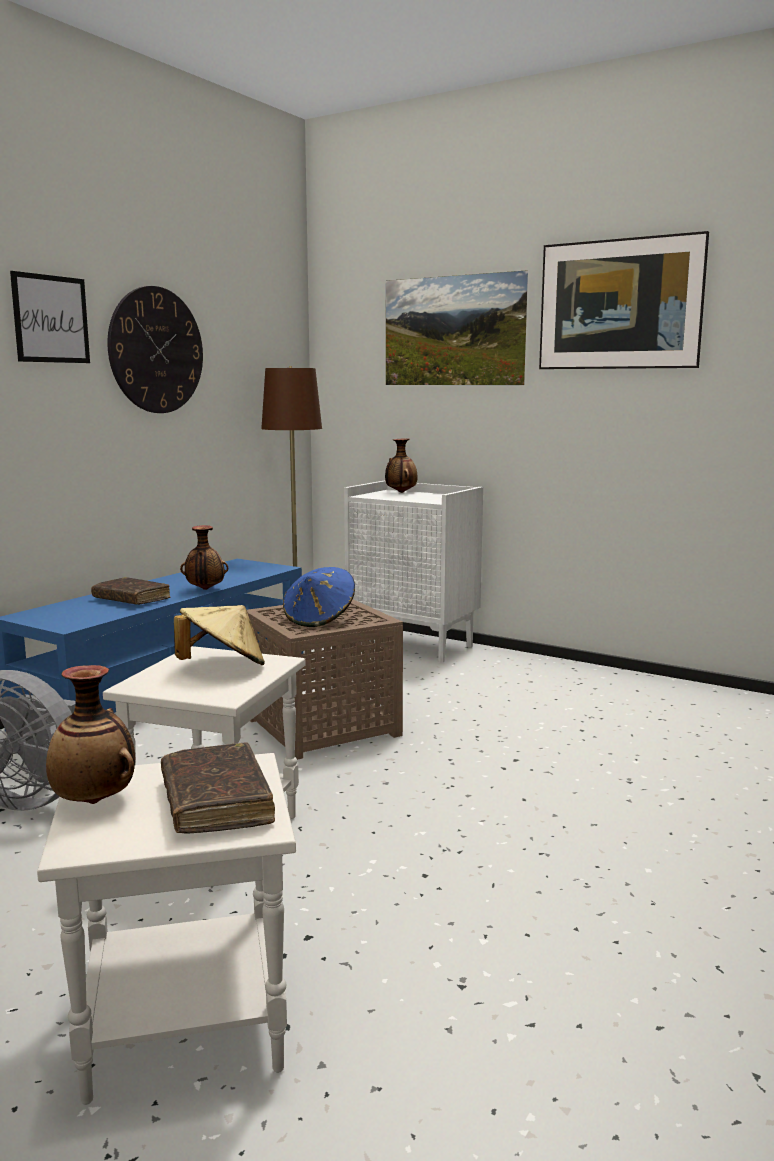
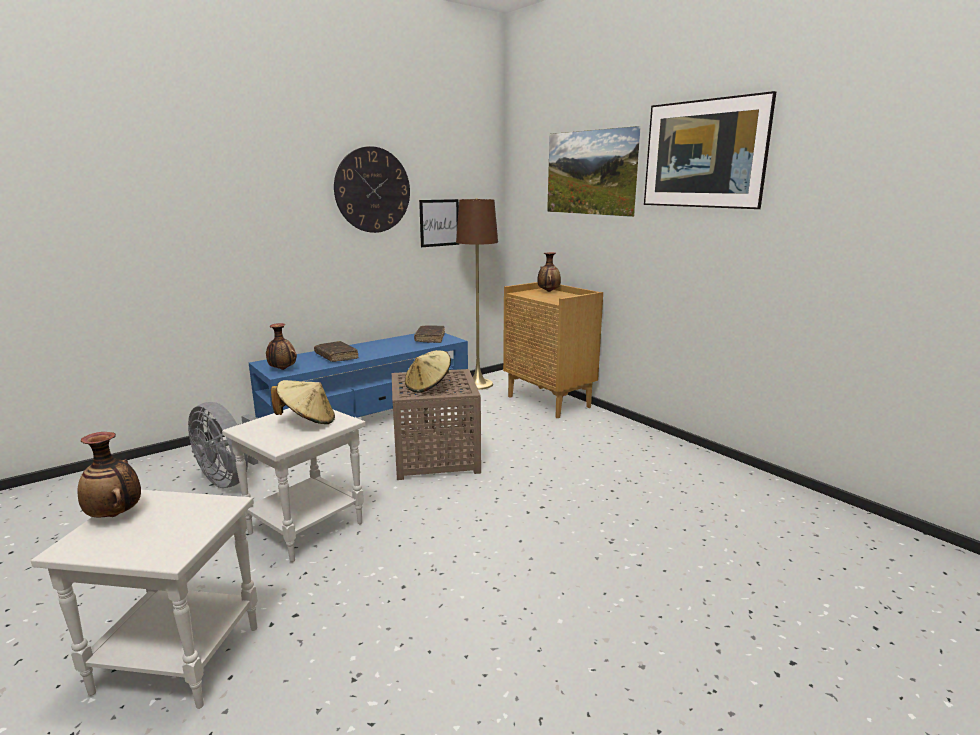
camera: 20 degrees right, 5 degrees up
(51, 319) = (290, 173): picture -> picture (439, 223)
(205, 589) = (387, 353): vase -> vase (282, 369)
(216, 802) = (172, 531): brown book -> brown book (430, 338)
(319, 619) = (428, 386): blue hat -> beige hat
(413, 646) = (549, 402): white cabinet -> brown cabinet

